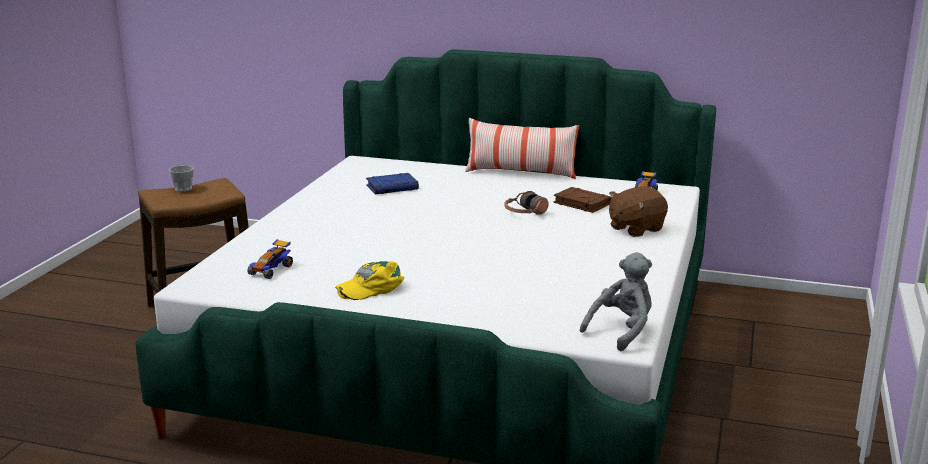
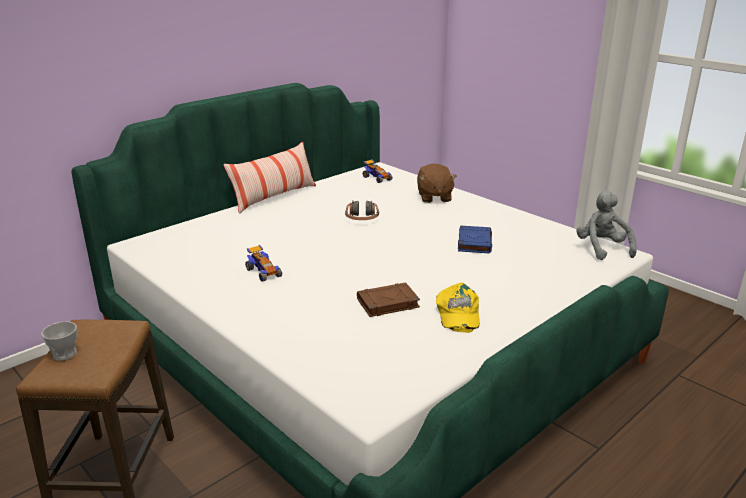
camera: 60 degrees left, 5 degrees up
(271, 270) = (370, 352): toy car -> toy car (263, 272)
(392, 187) = (231, 248): blue book -> blue book (474, 242)
(581, 203) = (366, 198): brown book -> brown book (387, 303)

